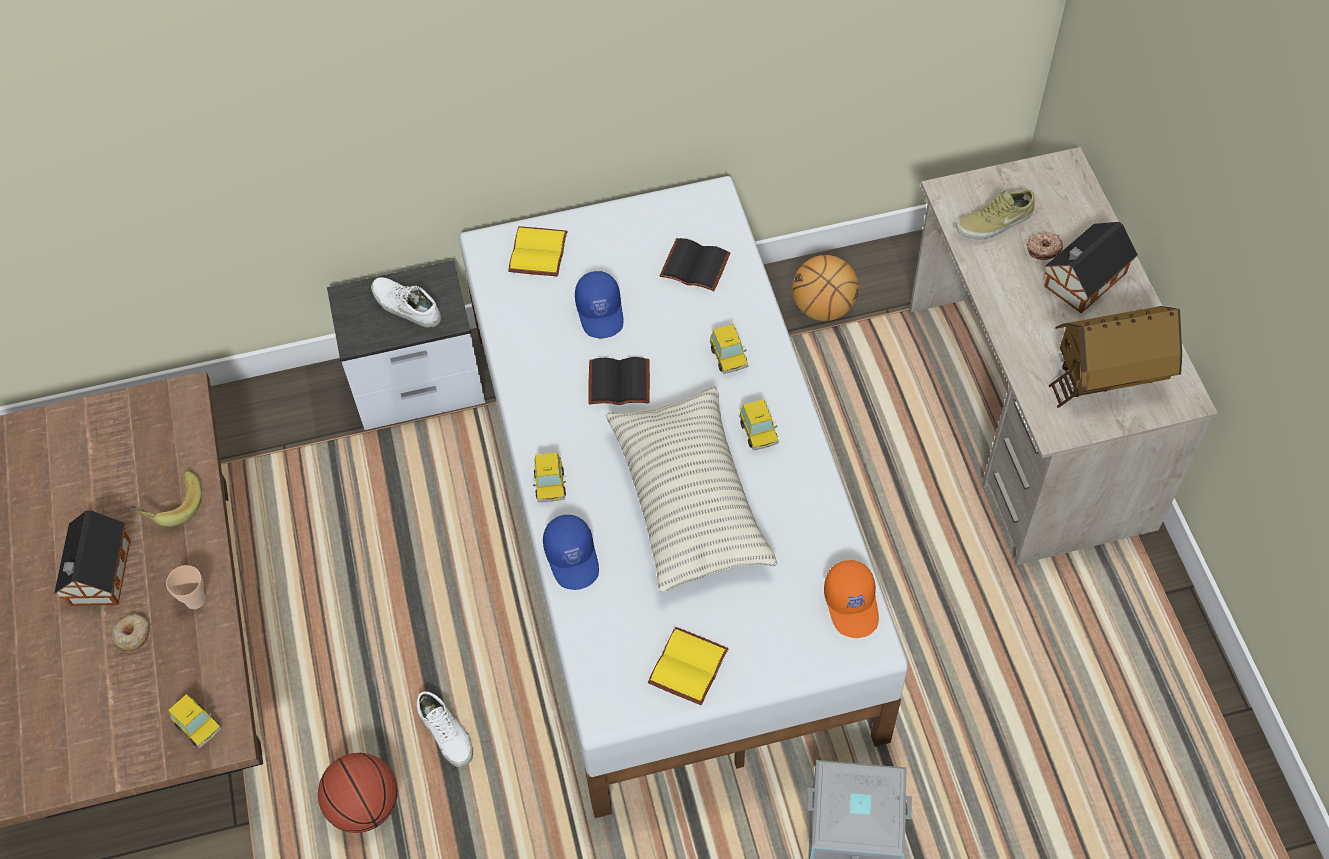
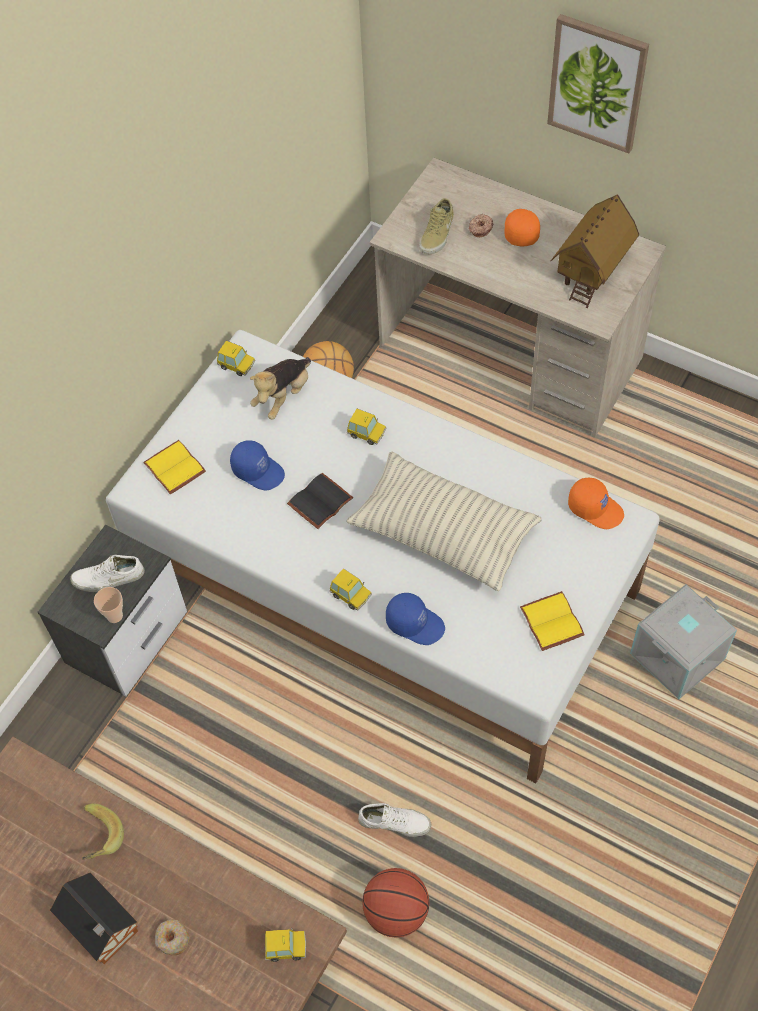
camera: 45 degrees left, 0 degrees up
(195, 600) = (188, 878): cup -> cup (114, 616)
(696, 265) = (283, 396): black book -> plush toy
(758, 432) = (435, 460): toy car -> toy car (237, 365)
(1082, 281) = (520, 230): toy house -> orange cap
(1227, 164) = (597, 83): none -> picture

